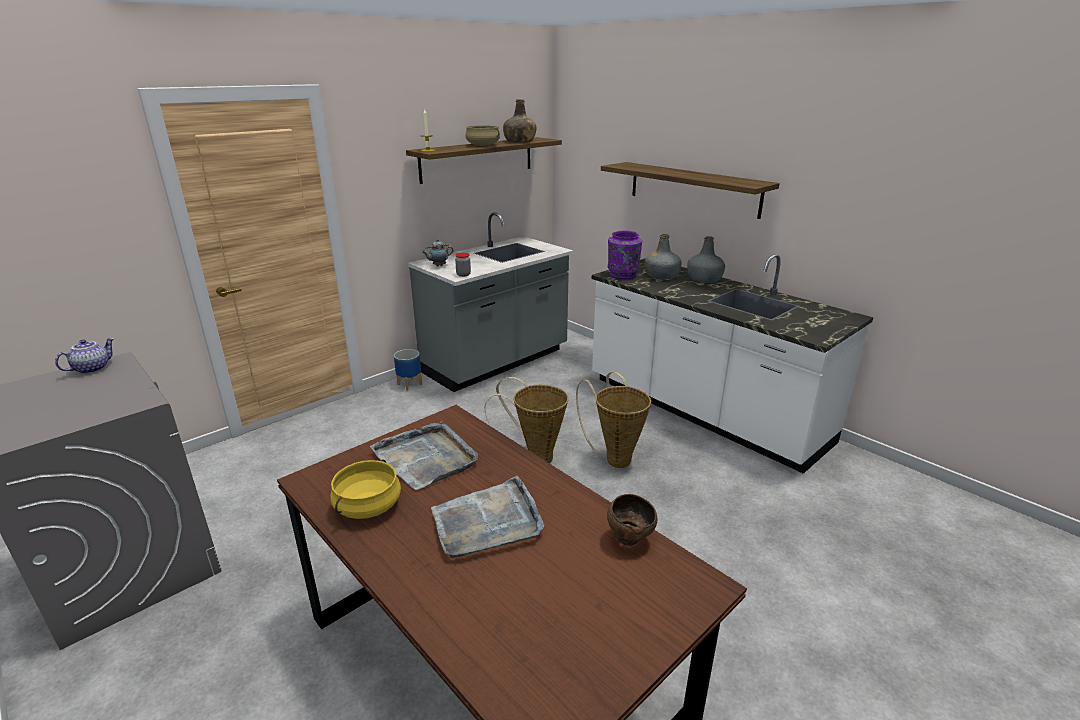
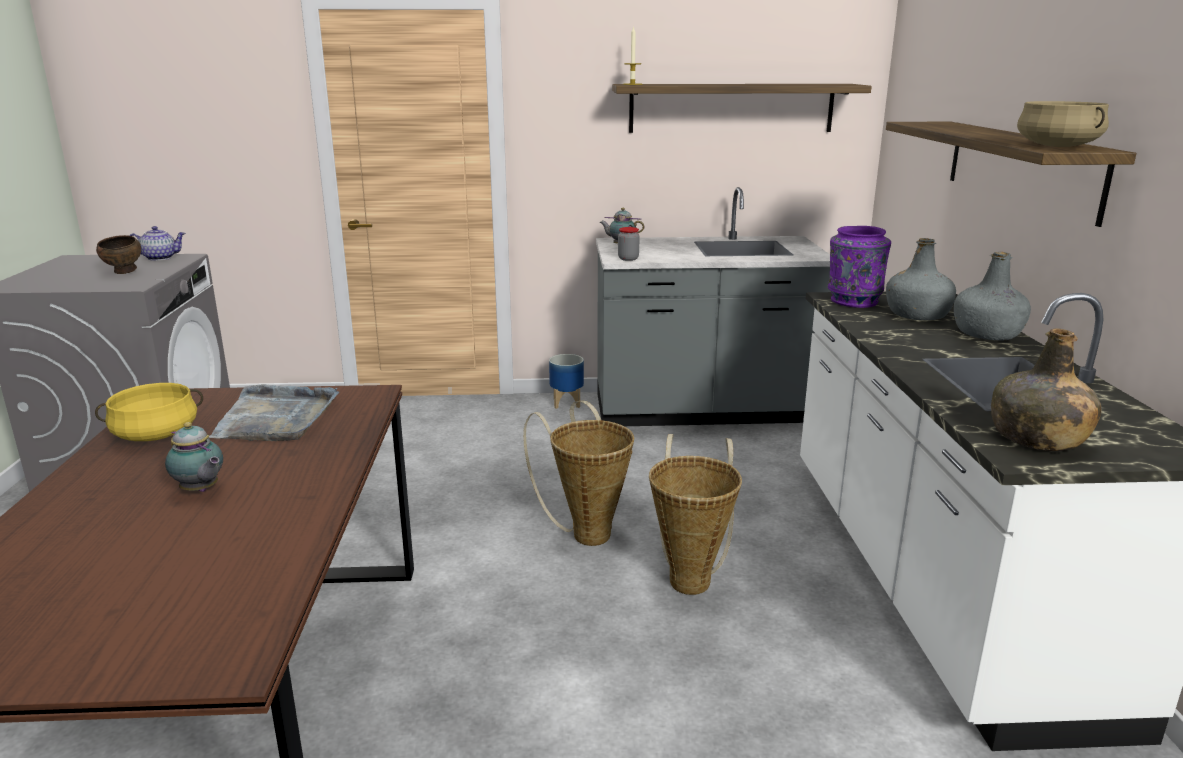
camera: 40 degrees right, 5 degrees down
(483, 145) = (725, 84): beige cooking pot -> beige cooking pot (1058, 146)
(487, 522) = (200, 490): grey tray -> teapot
(519, 141) = (798, 84): green bottle -> green bottle (1037, 438)
(630, 539) = (271, 574): brown bowl -> brown bowl (124, 272)

